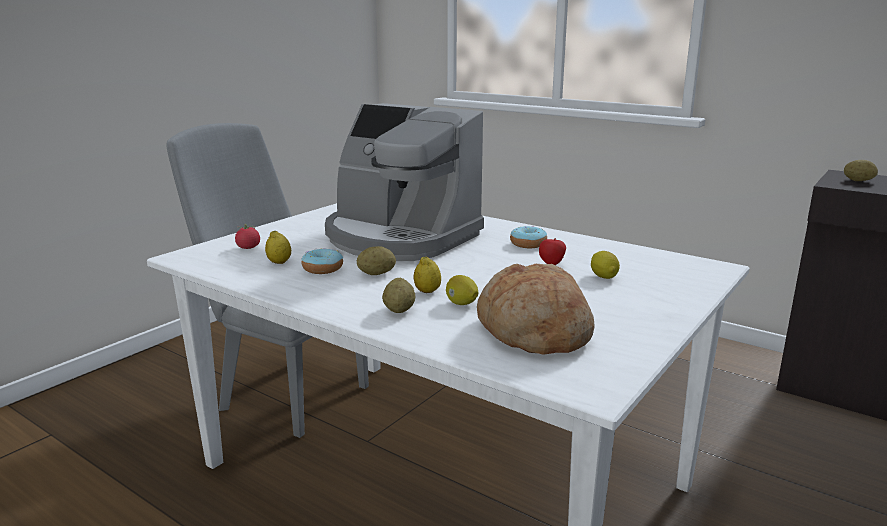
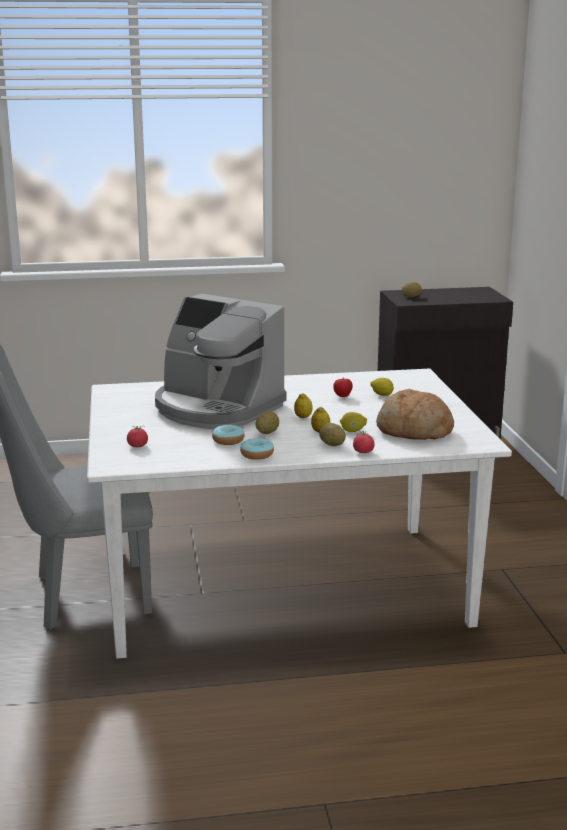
camera: 45 degrees left, 0 degrees up
(279, 262) = (190, 447): lemon -> lemon (303, 417)
(400, 237) = (216, 408): coffee machine -> coffee machine turned 45 degrees clockwise
(406, 332) = (363, 452): none -> tomato
(528, 244) = (301, 389): donut -> donut (257, 455)

